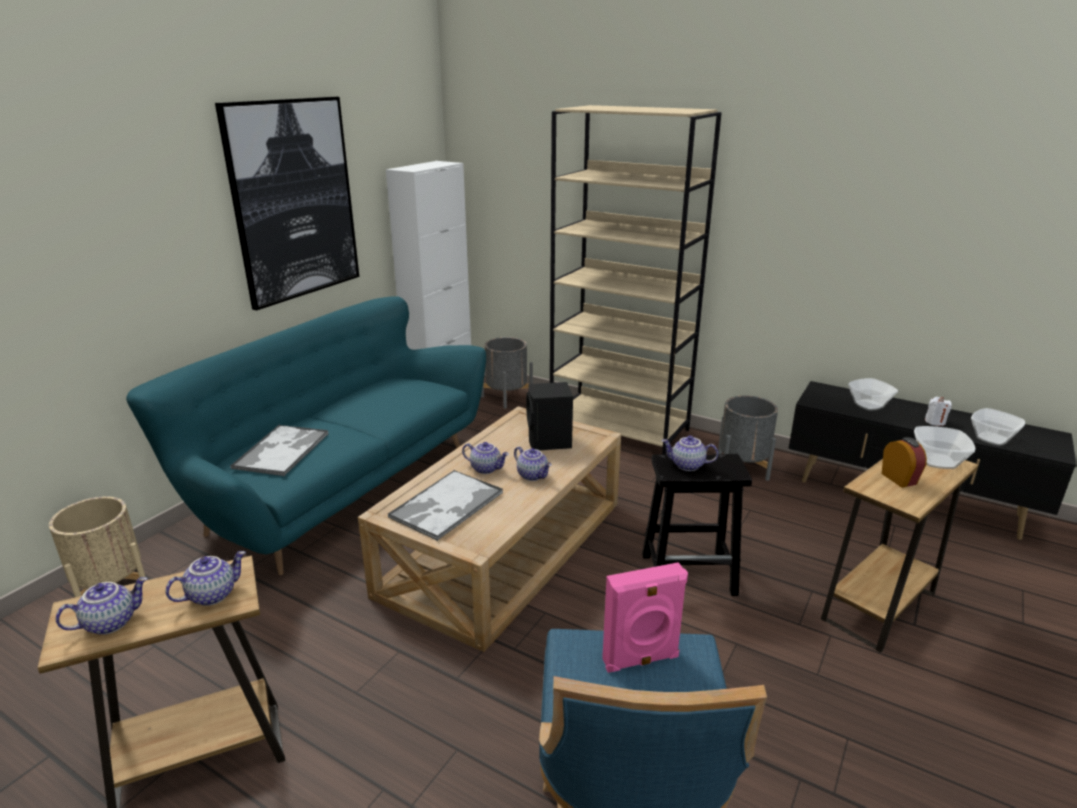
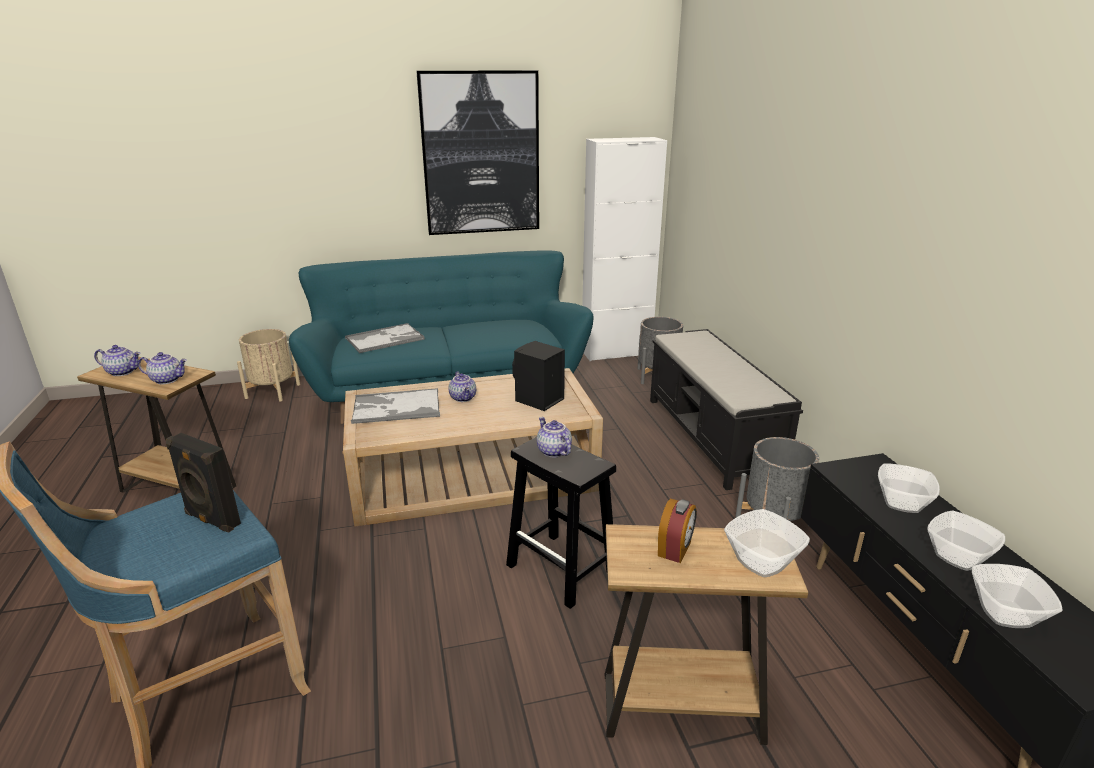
camera: 45 degrees right, 0 degrees up
(533, 475) = (481, 416): teapot -> none
(619, 428) = (712, 437): beige bookcase -> black bench
(641, 660) = (211, 520): pink speaker -> black speaker
(935, 422) = (958, 558): white candle -> bowl

